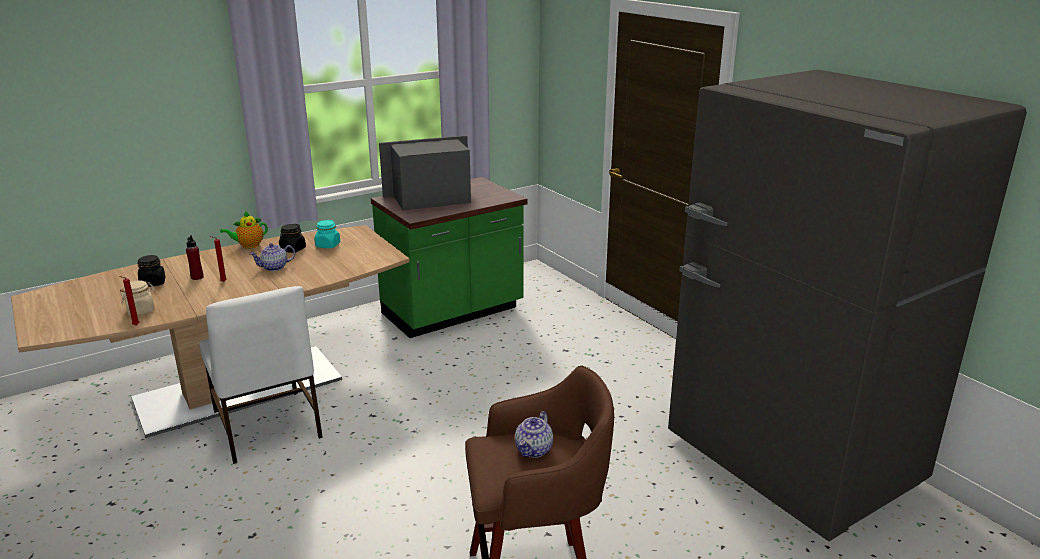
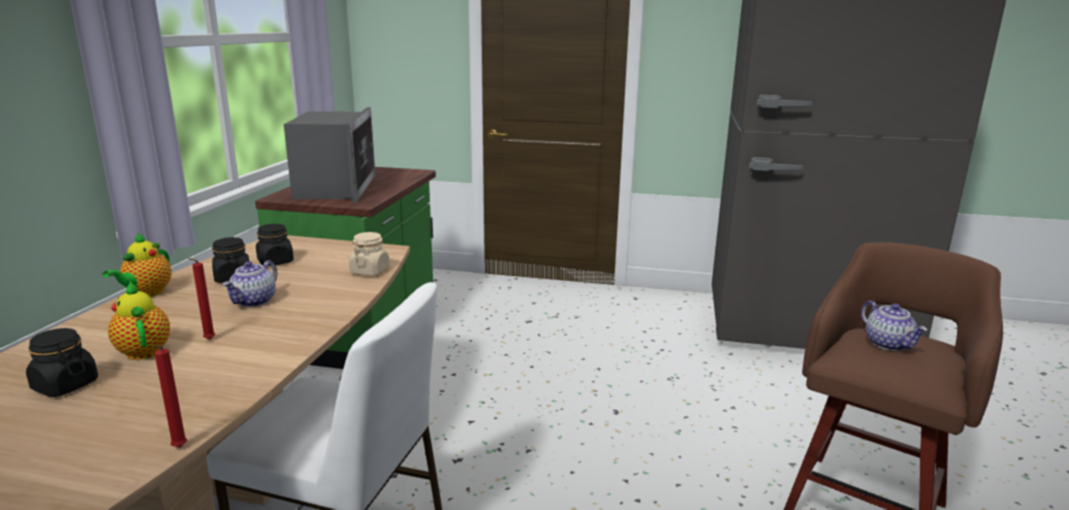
camera: 45 degrees left, 5 degrees down
(141, 310) = (136, 425): beige jar -> beige jar (370, 271)
(197, 277) = (143, 350): red bottle -> teapot
(328, 245) = (275, 262): turquoise jar -> black jar
(431, 199) = (336, 187): microwave -> microwave turned 150 degrees clockwise

